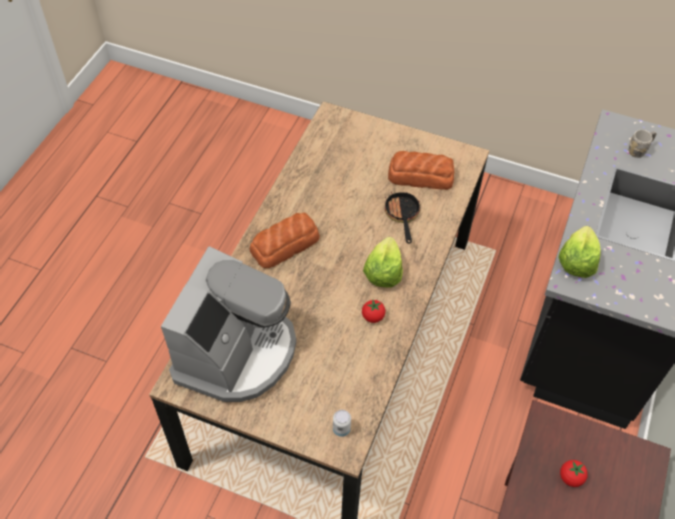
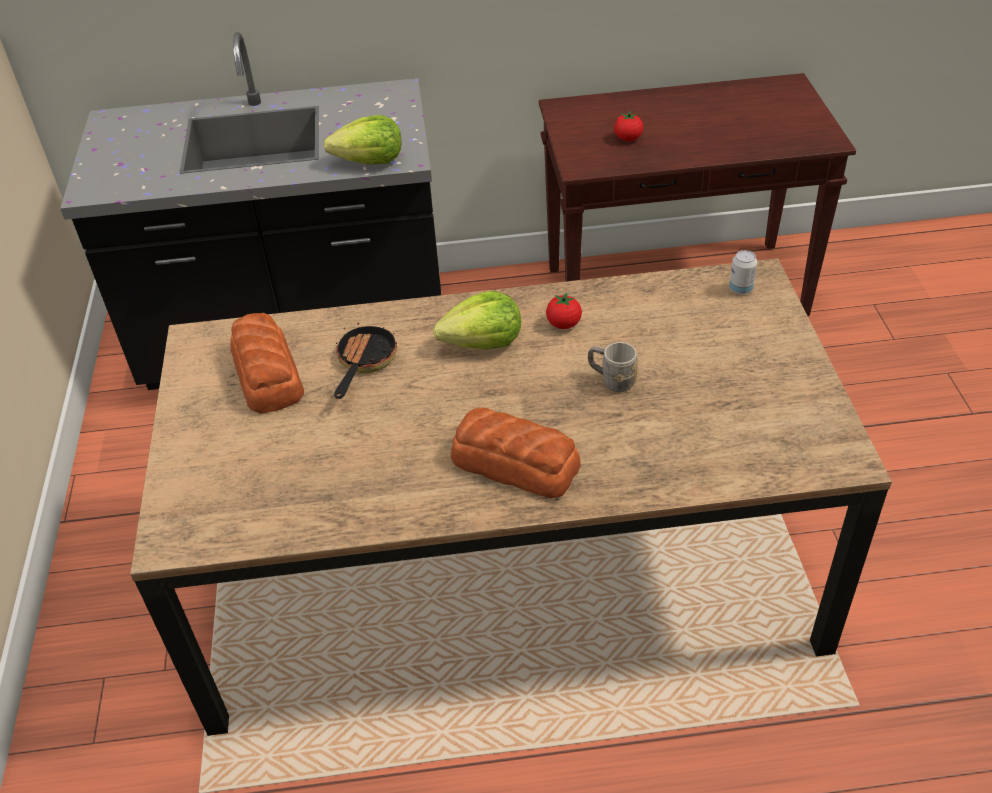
camera: 115 degrees left, 10 degrees down
(236, 352) = (739, 424): coffee machine -> none
(402, 215) = (364, 362): frying pan -> frying pan turned 135 degrees clockwise
(639, 150) = (136, 162): grey mug -> grey mug (612, 380)

